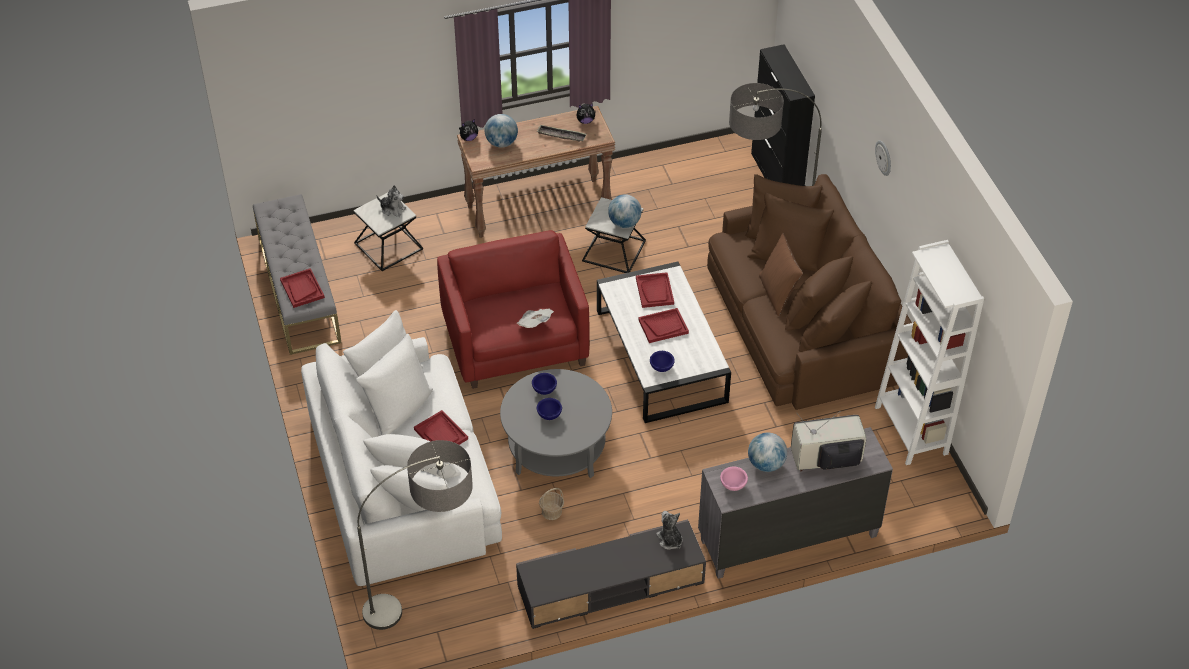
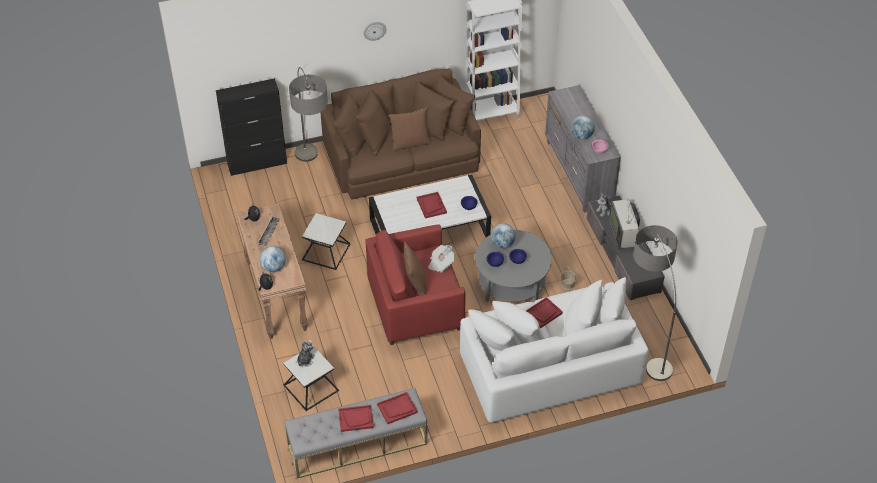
camera: 90 degrees left, 0 degrees up
(500, 298) = (415, 283): none -> brown pillow
(624, 223) = (331, 223): globe -> globe (502, 244)
(655, 291) = (398, 209): red tray -> red tray (356, 419)
(827, 460) = (576, 110): television -> television (624, 233)

